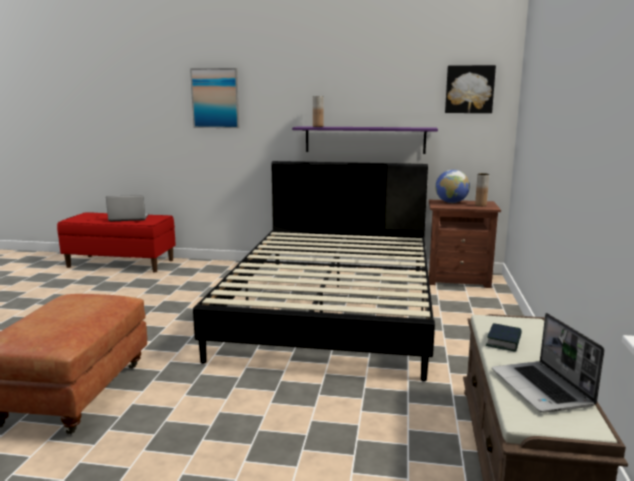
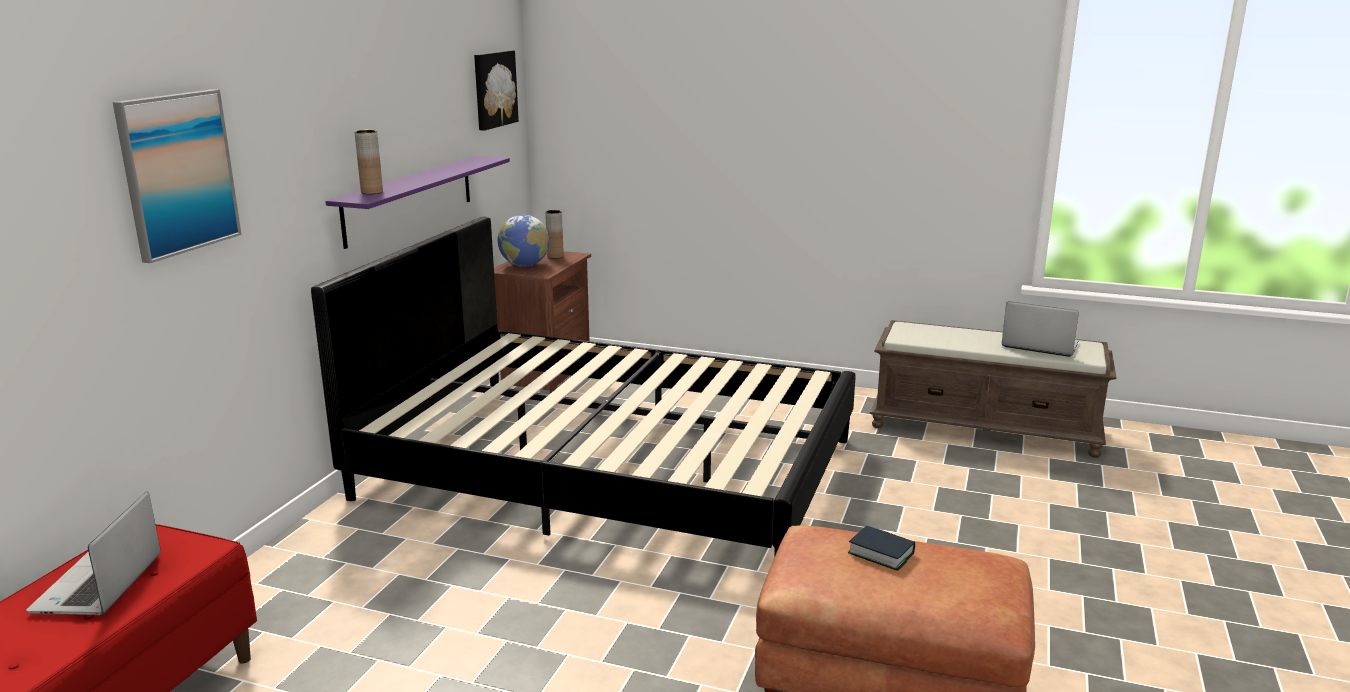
camera: 80 degrees left, 5 degrees up
(504, 341) = (952, 341): book -> book (881, 553)
(542, 388) = (1038, 345): laptop -> laptop turned 150 degrees counterclockwise

